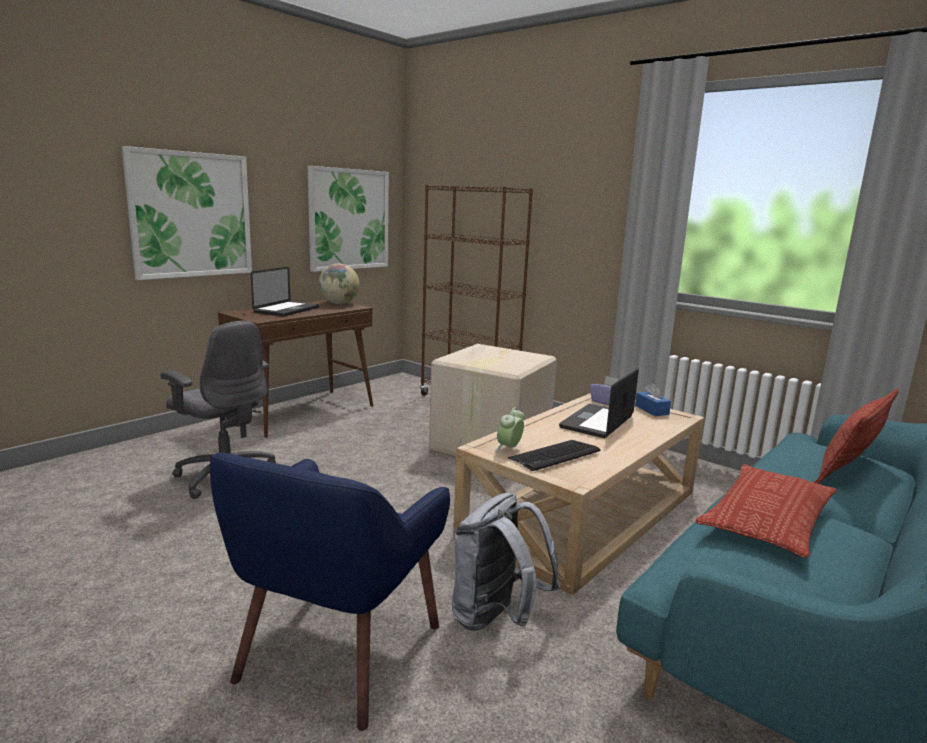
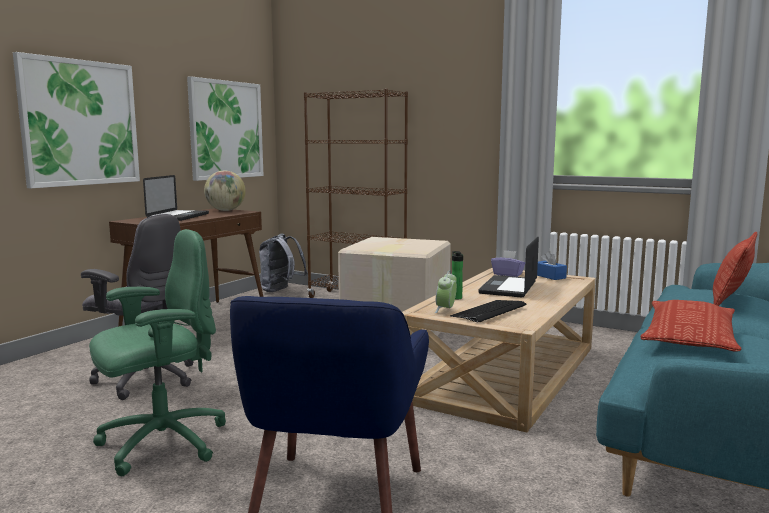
camera: 10 degrees left, 5 degrees down
(205, 555) = (161, 443): none -> green office chair
(496, 618) = (469, 457): grey backpack -> grey backpack (281, 290)
(531, 431) = (456, 297): none -> bottle

